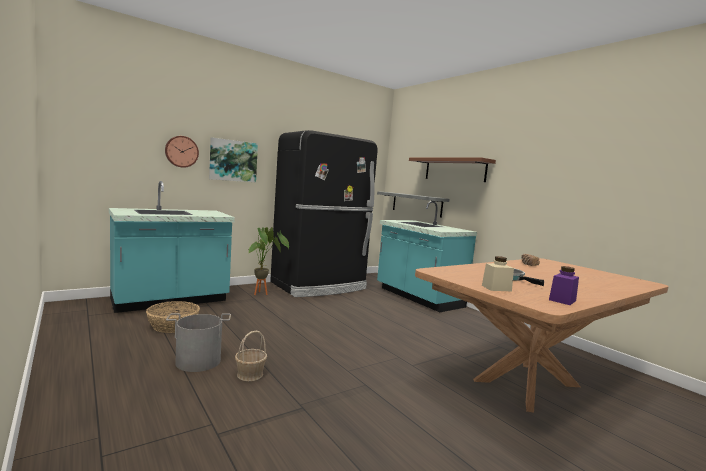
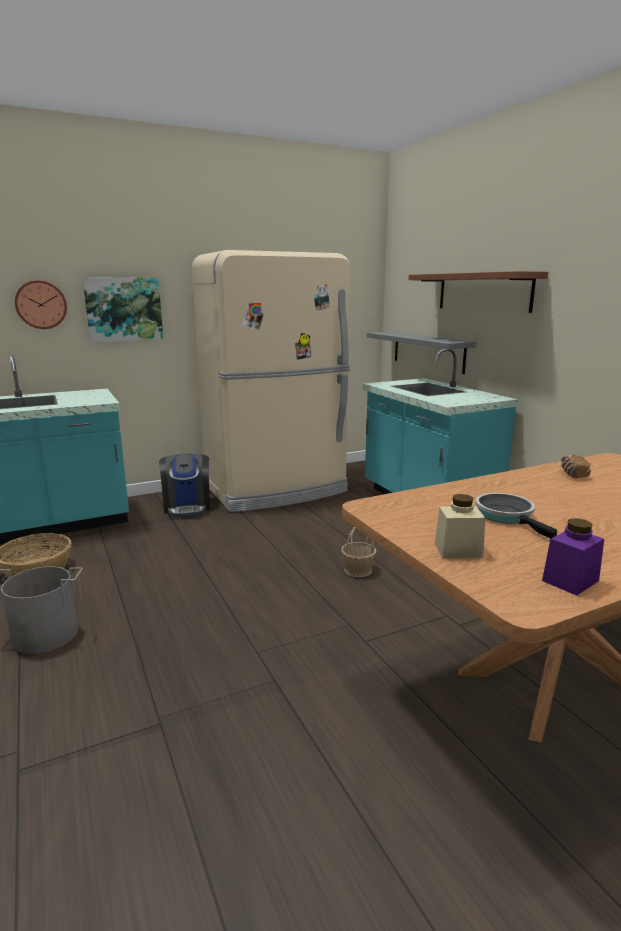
camera: 10 degrees right, 10 degrees up
(249, 374) = (107, 659): basket -> basket (357, 570)
(263, 293) = (187, 506): potted plant -> coffee machine
(319, 286) = (277, 489): black fridge -> beige fridge

